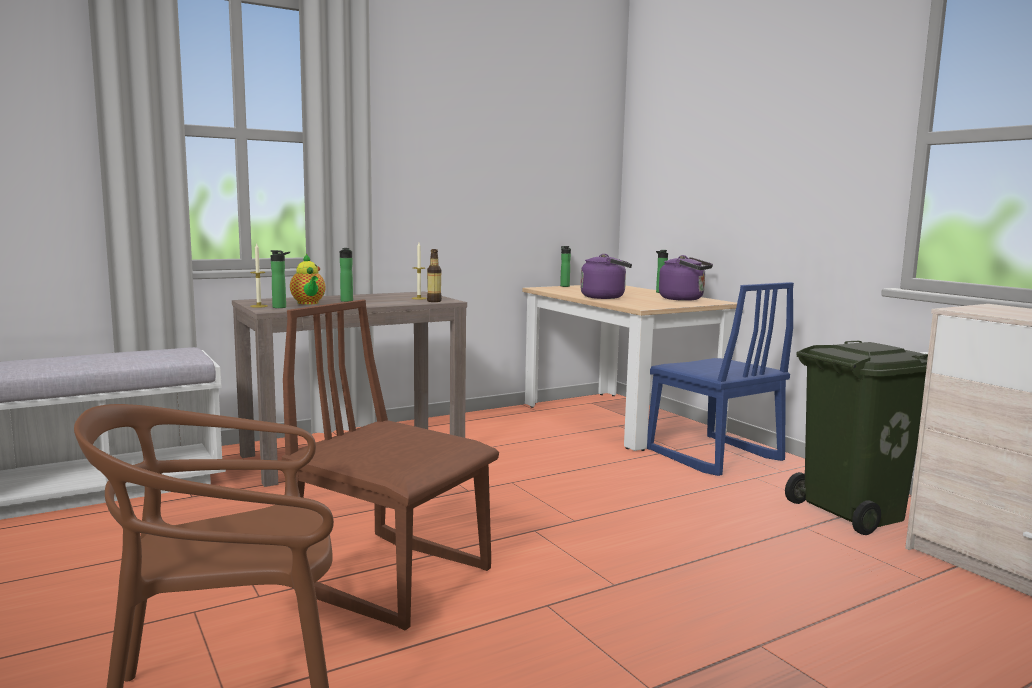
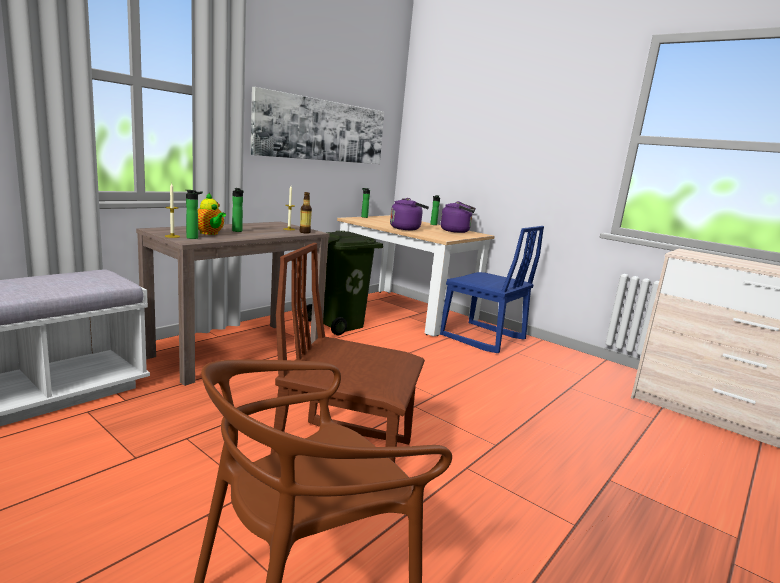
camera: 20 degrees left, 5 degrees up
(493, 172) = (323, 130): none -> picture
(854, 512) = (587, 374): green trash can -> green trash can (338, 324)

